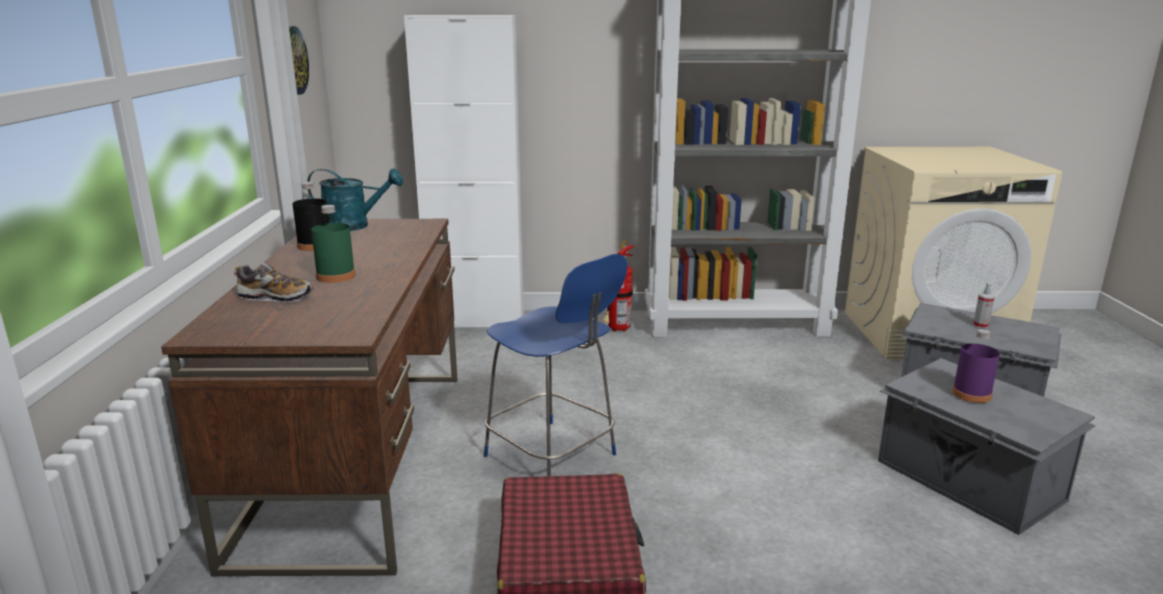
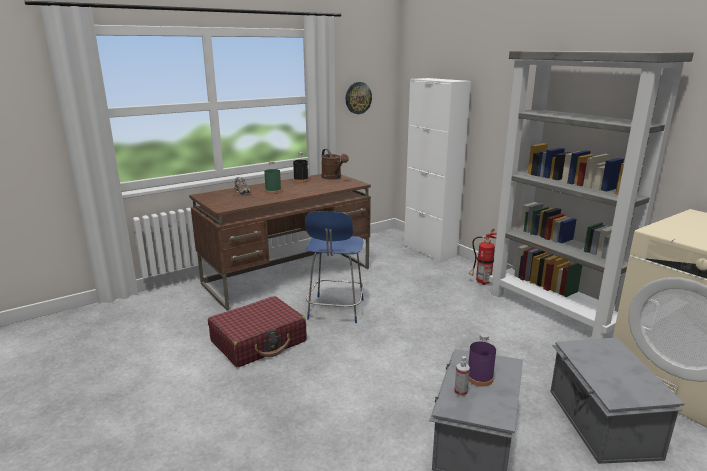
camera: 55 degrees right, 0 degrees up
(355, 226) = (333, 177): turquoise watering can -> brown watering can
(980, 326) = (616, 367): spray bottle -> spray bottle (460, 392)

